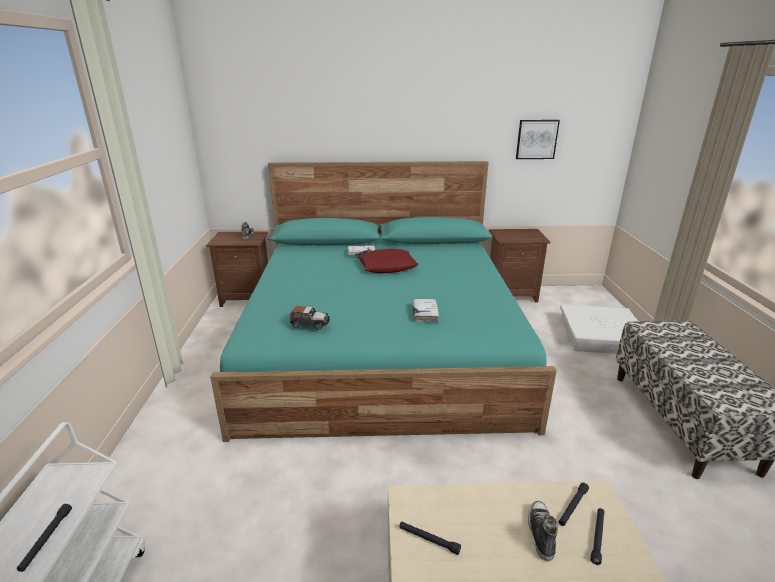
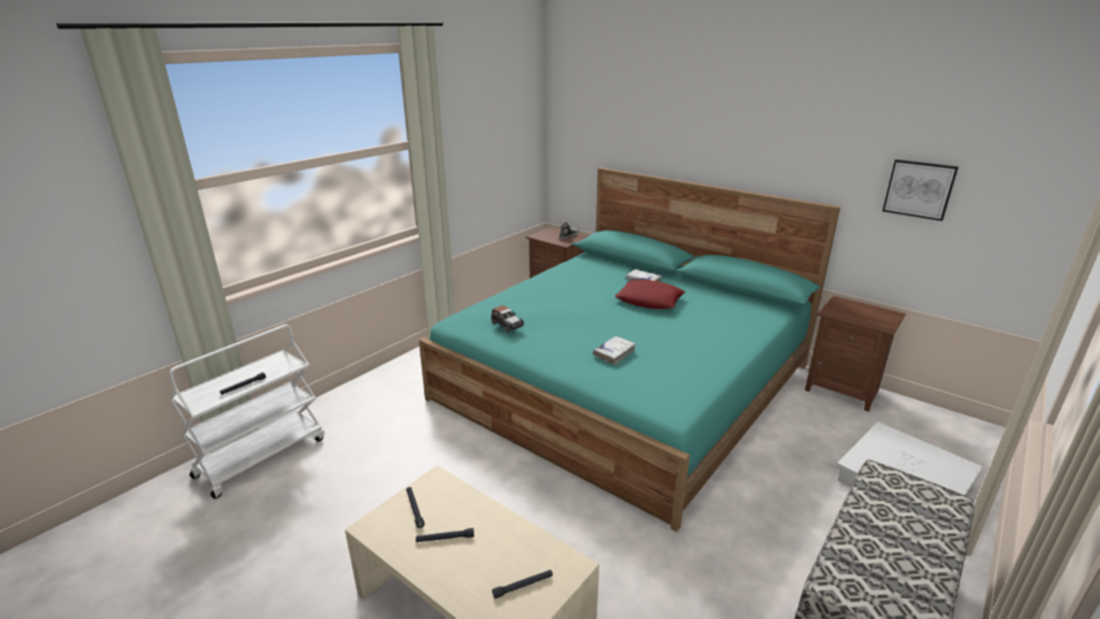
camera: 40 degrees right, 0 degrees up
(540, 533) = (487, 555): shoe -> none
(572, 507) = (537, 558): black flashlight -> black flashlight (445, 539)

